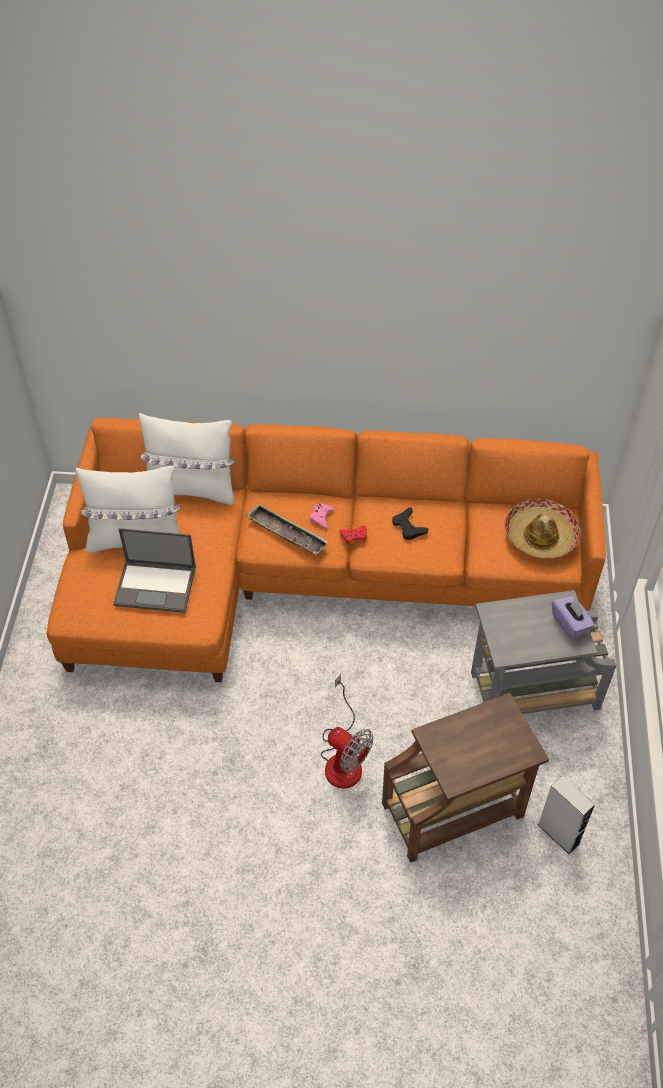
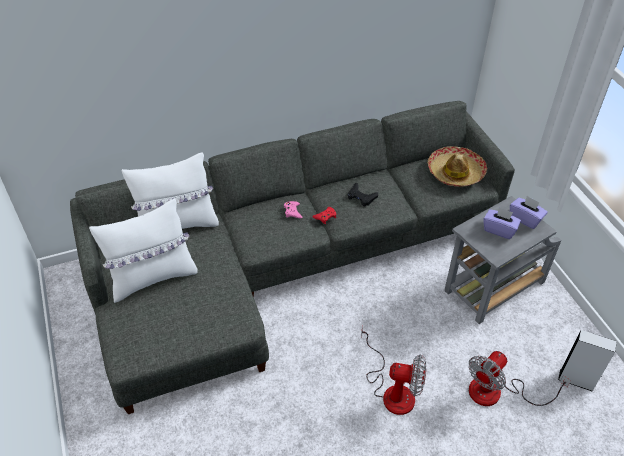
camera: 25 degrees left, 5 degrees down
(156, 586) = (191, 307): laptop -> none
(287, 533) = (273, 231): tray -> none
(304, 571) = (281, 265): orange sofa -> grey sofa
(456, 809) = (497, 393): brown side table -> fan
(529, 625) = (499, 230): none -> purple tissue box

